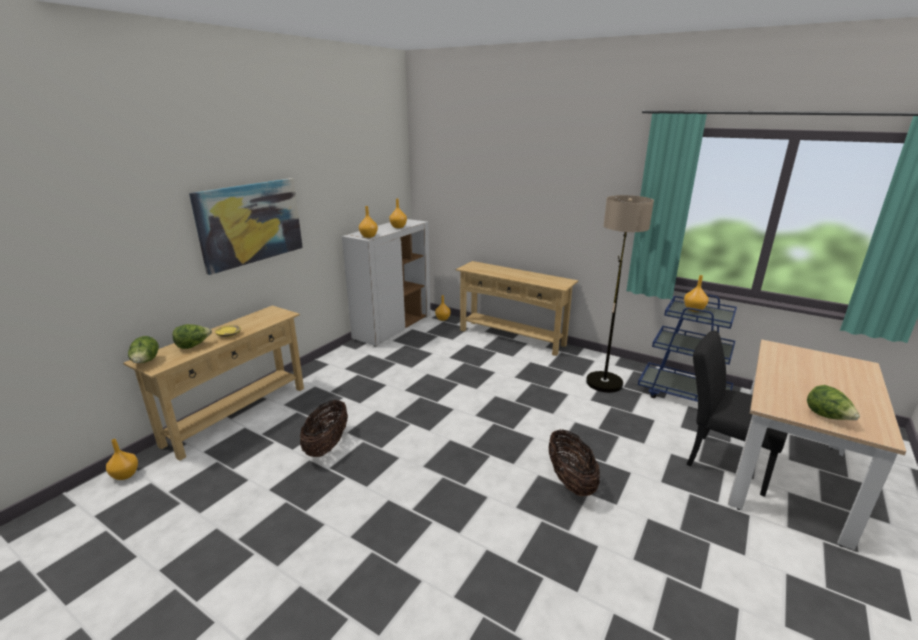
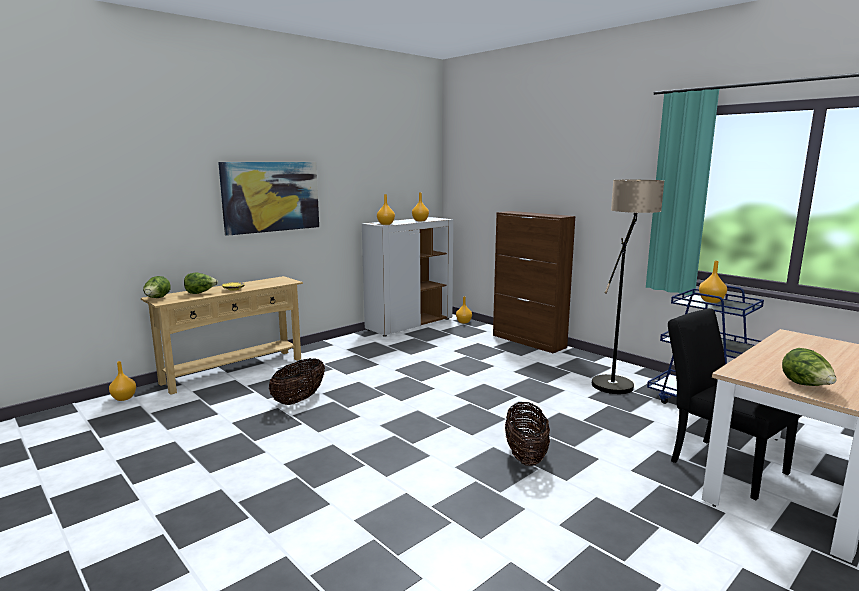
camera: 15 degrees right, 10 degrees down
(512, 337) = (529, 341): beige console table -> brown cabinet

